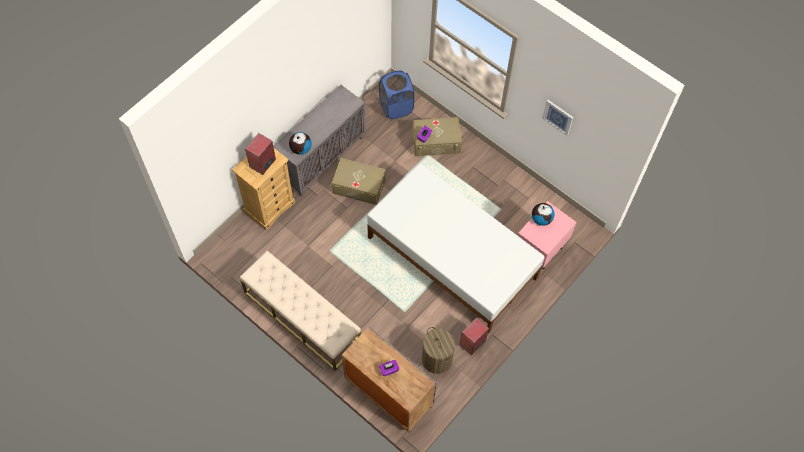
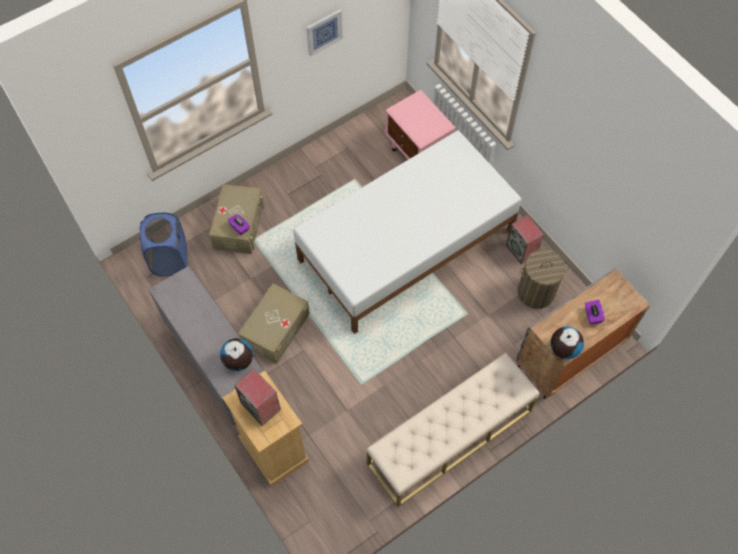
camera: 75 degrees left, 0 degrees up
(541, 219) = (408, 121): globe -> globe (563, 349)

